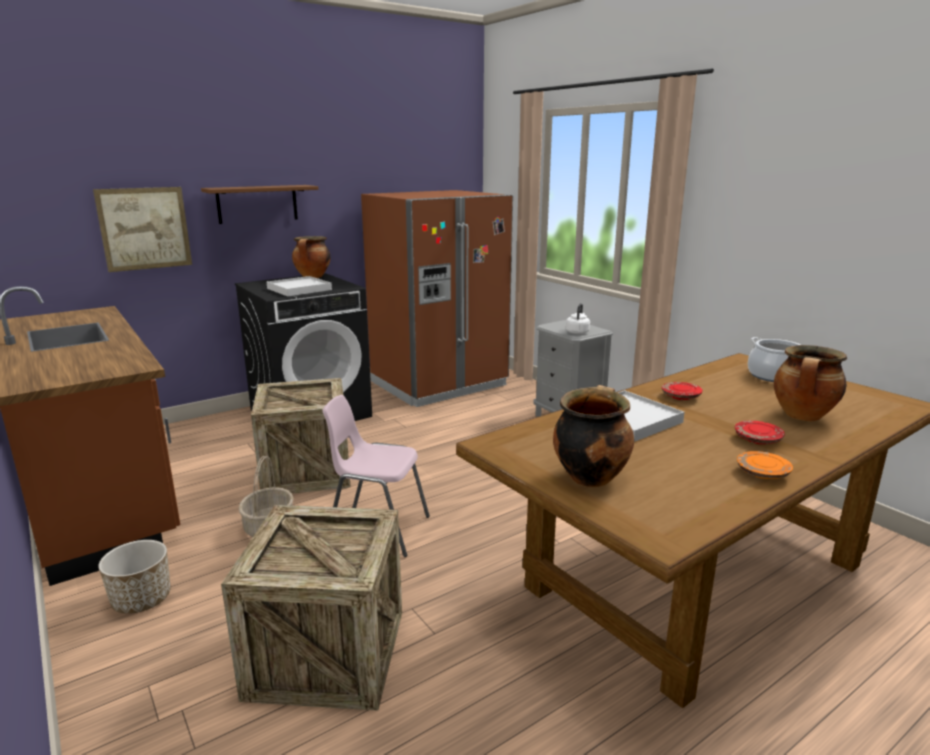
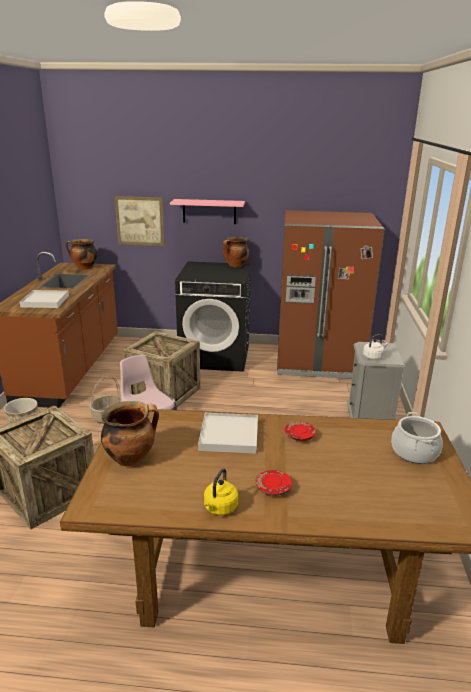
camera: 40 degrees right, 5 degrees up
(257, 204) = (209, 211): brown shelf -> pink shelf
(299, 289) = (208, 275): white tray -> white tray (45, 301)
(762, 473) = (220, 508): orange plate -> yellow kettle
(803, 417) = (349, 491): cooking pot -> cooking pot (84, 268)

